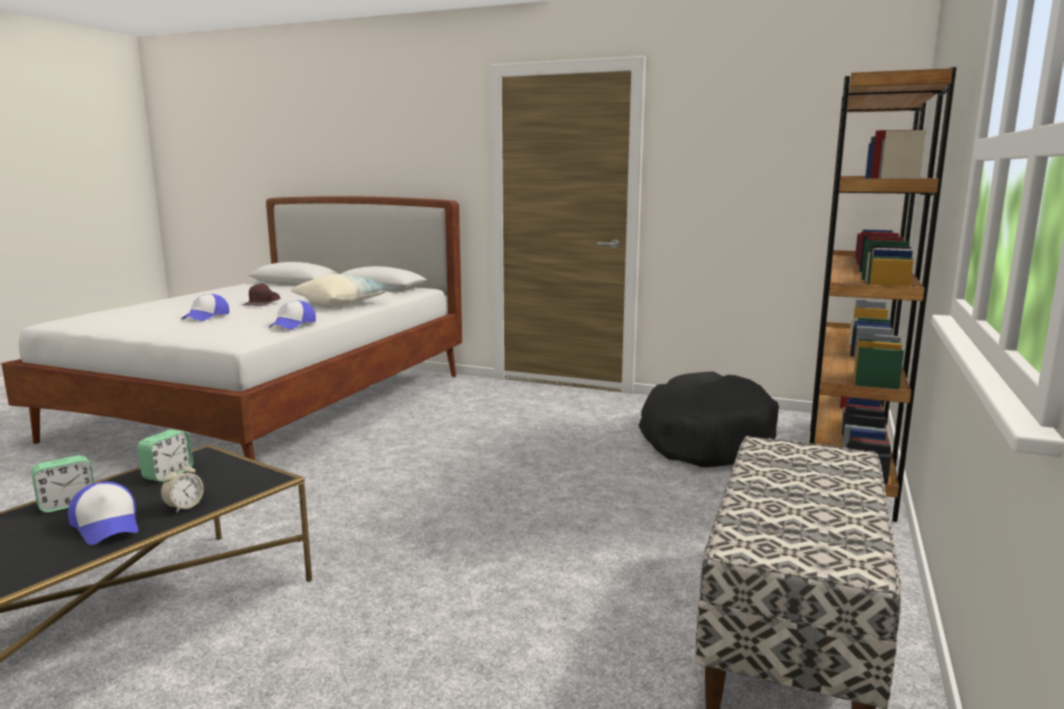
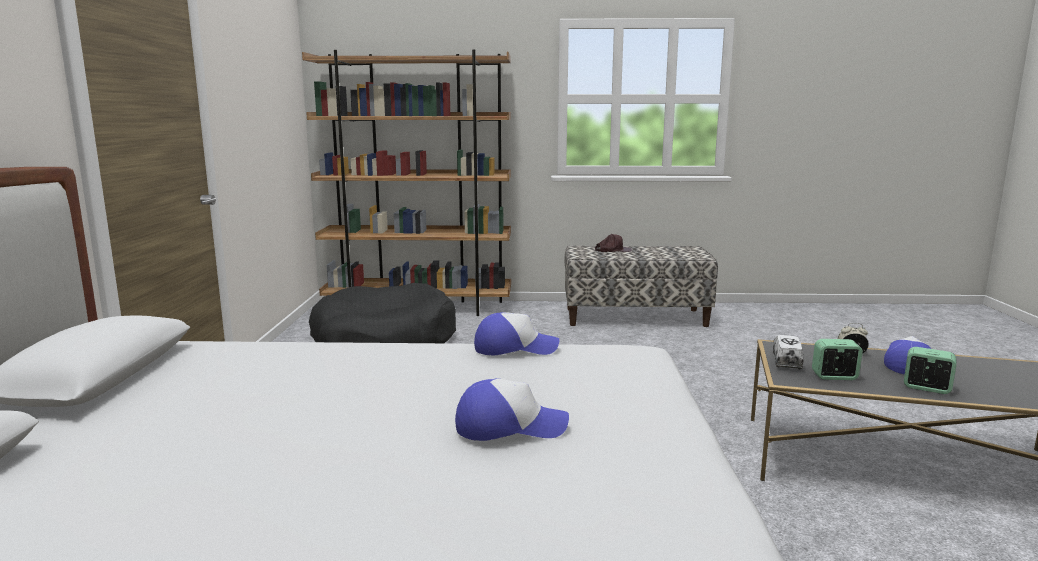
camera: 110 degrees left, 0 degrees up
(233, 468) = (786, 361): none -> toy truck
(262, 303) = (340, 419): brown cap -> brown cap (613, 250)
(343, 303) = (307, 363): pillow -> none

